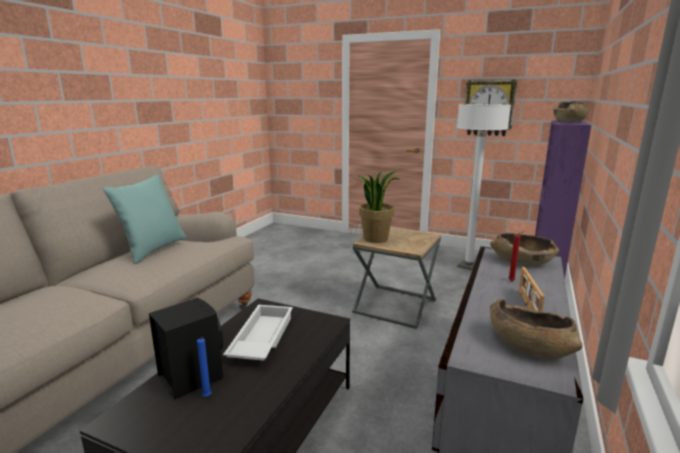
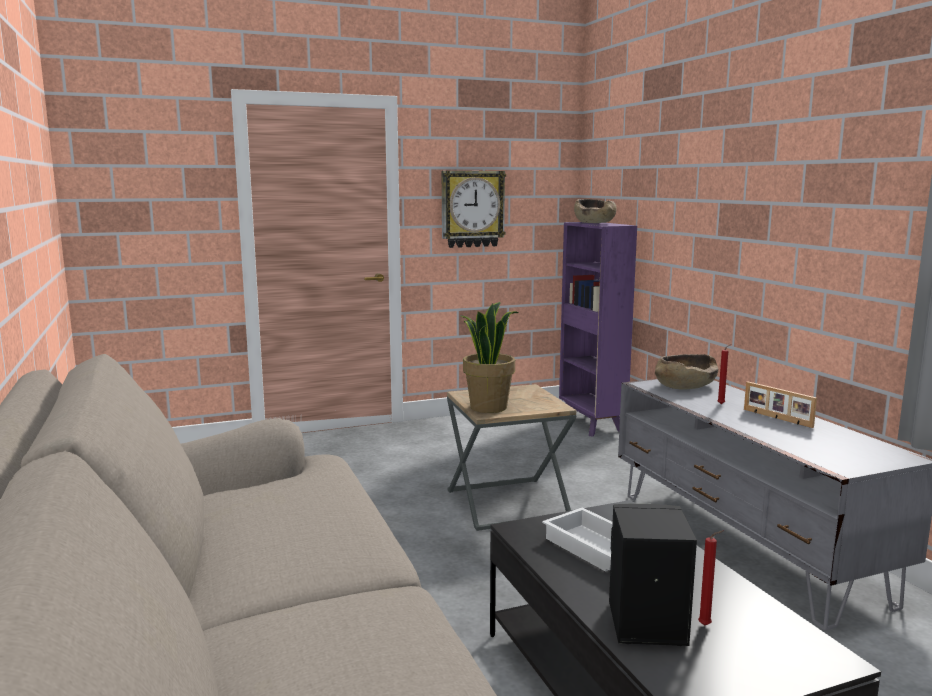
camera: 45 degrees left, 5 degrees down
(153, 249) = (259, 511): turquoise pillow -> none
(207, 397) = (706, 626): blue candle -> red candle
(468, 266) = (498, 433): white floor lamp -> none
(528, 345) = (846, 444): brown bowl -> none

